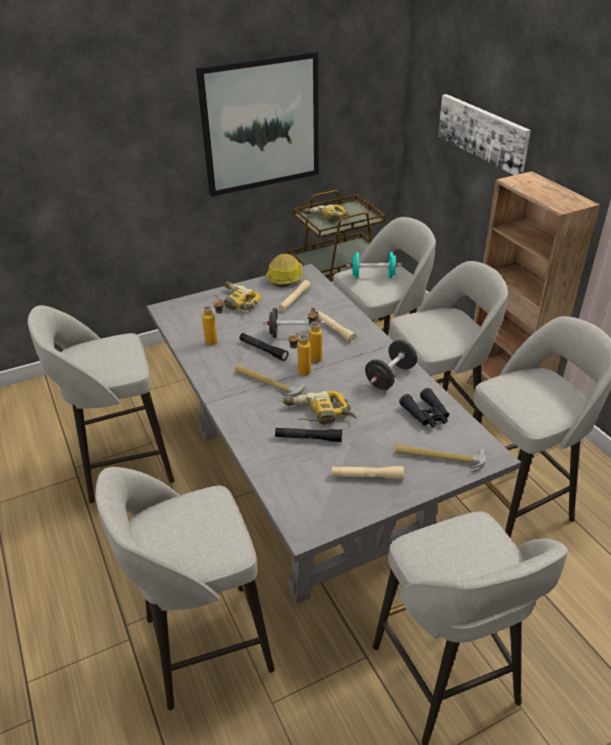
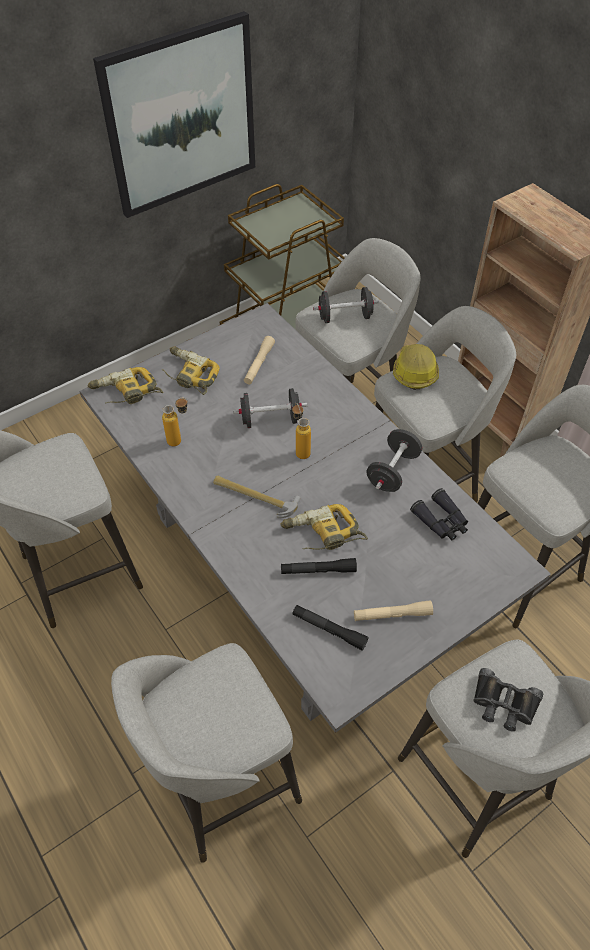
camera: 10 degrees left, 15 degrees up
(263, 350) = (239, 447): black flashlight -> black flashlight (329, 629)
(285, 277) = (240, 329): hard hat -> hard hat (414, 371)
(300, 374) = (289, 478): bottle -> none
(327, 218) = (272, 226): power drill -> power drill (126, 393)
(335, 330) = (316, 407): beige flashlight -> none
(373, 276) = (345, 317): turquoise dumbbell -> black dumbbell
(440, 458) = (465, 579): hammer -> none
(458, 556) = (504, 704): none -> black binoculars
(483, 133) = (466, 120): picture -> none

